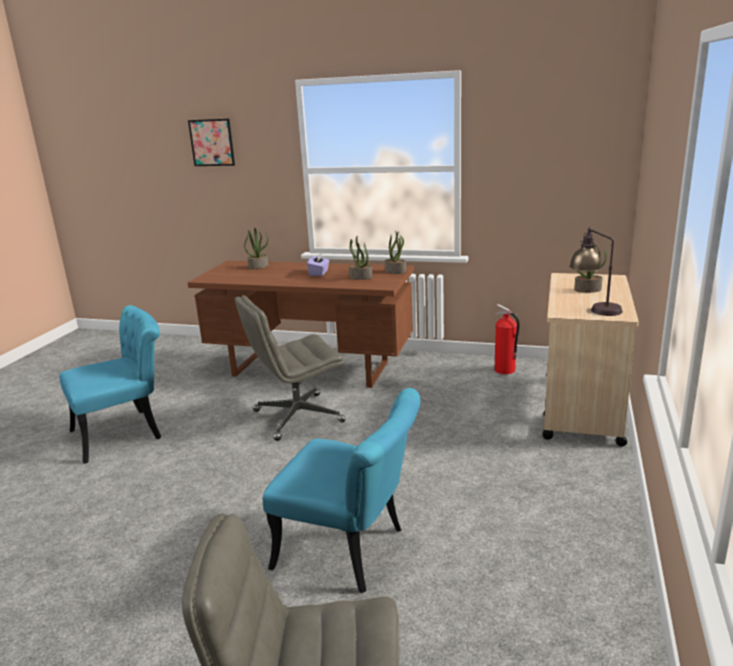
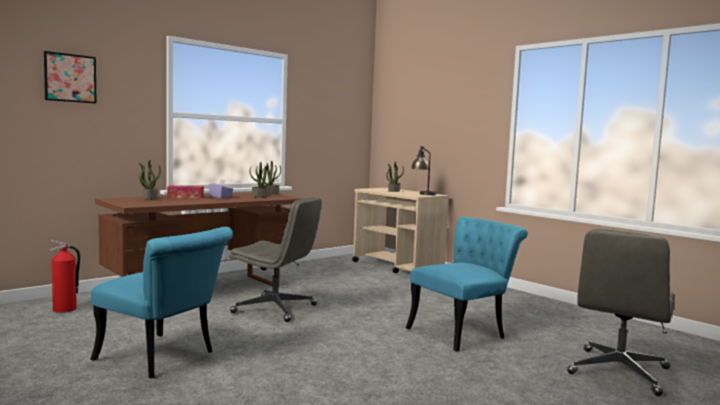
camera: 60 degrees left, 15 degrees down
(126, 432) = (163, 358): turquoise chair -> turquoise chair turned 120 degrees clockwise
(294, 267) = (185, 197): none -> tissue box
(297, 417) = (276, 309): grey office chair -> grey office chair turned 75 degrees counterclockwise
(504, 370) = (327, 264): fire extinguisher -> fire extinguisher (65, 309)

